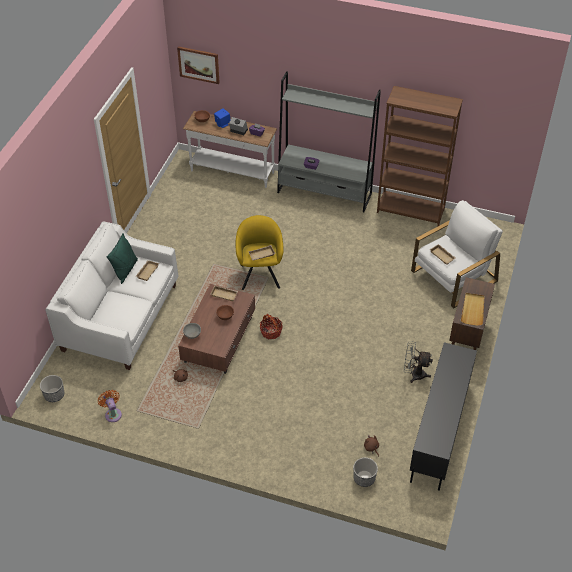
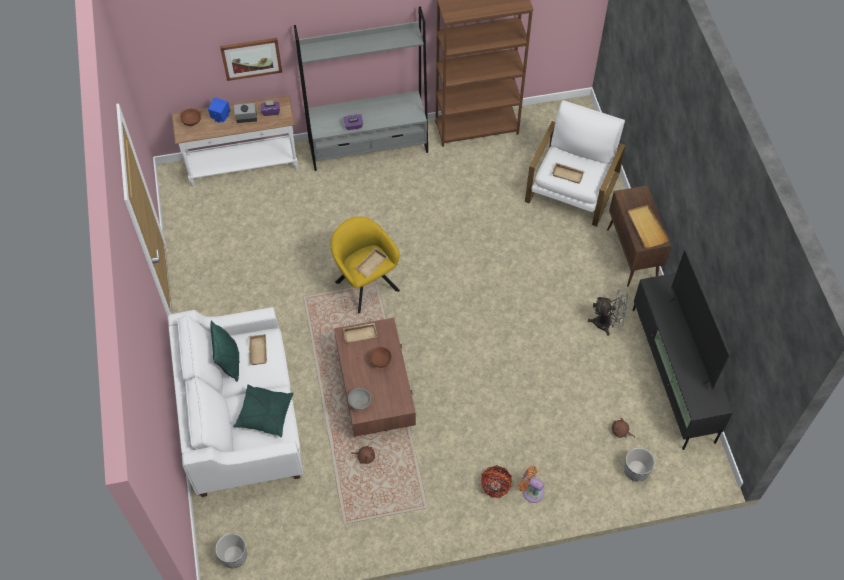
camera: 30 degrees left, 10 degrees up
(112, 413) = (319, 542): orange fan -> orange fan (531, 491)
(123, 310) = (265, 414): none -> green pillow
(199, 64) = (168, 56): picture -> picture (251, 58)
(271, 332) = (426, 349): basket -> basket (495, 485)
(414, 374) = (607, 324): grey fan -> grey fan turned 150 degrees counterclockwise
(453, 398) = (691, 340): none -> television

